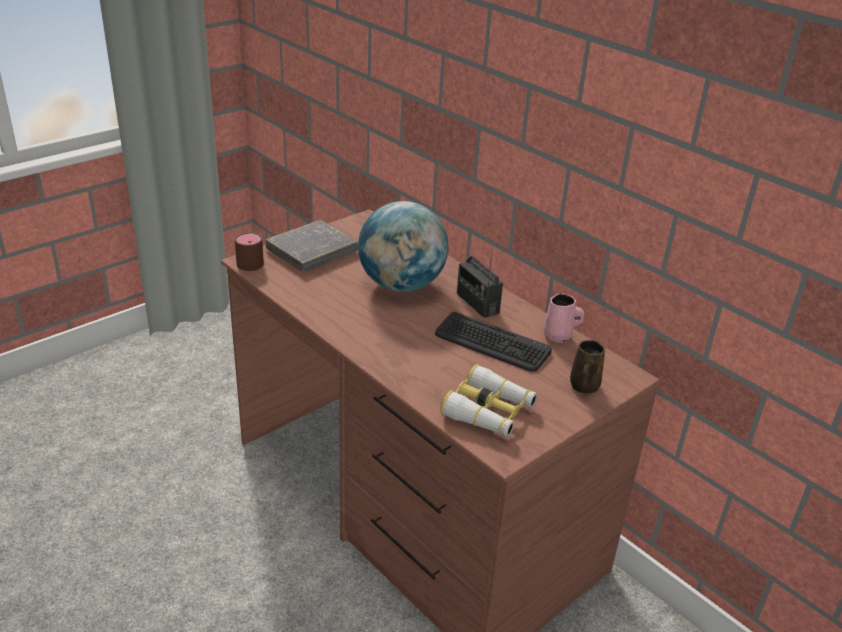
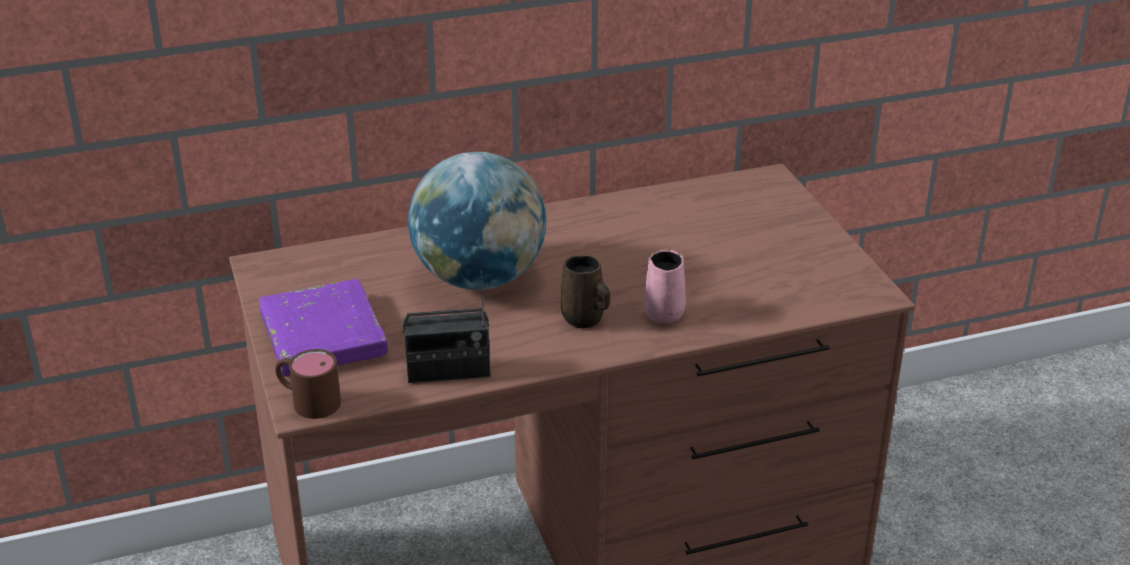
camera: 65 degrees left, 0 degrees up
(312, 251) = (323, 335): grey book -> purple book
(477, 303) = (564, 232): radio -> radio (448, 371)
(489, 411) = (796, 283): binoculars -> none
(491, 343) = (660, 246): keyboard -> none
(559, 336) = (671, 197): pink mug -> pink mug (665, 312)
(583, 387) = (776, 211): brown mug -> brown mug (584, 319)

